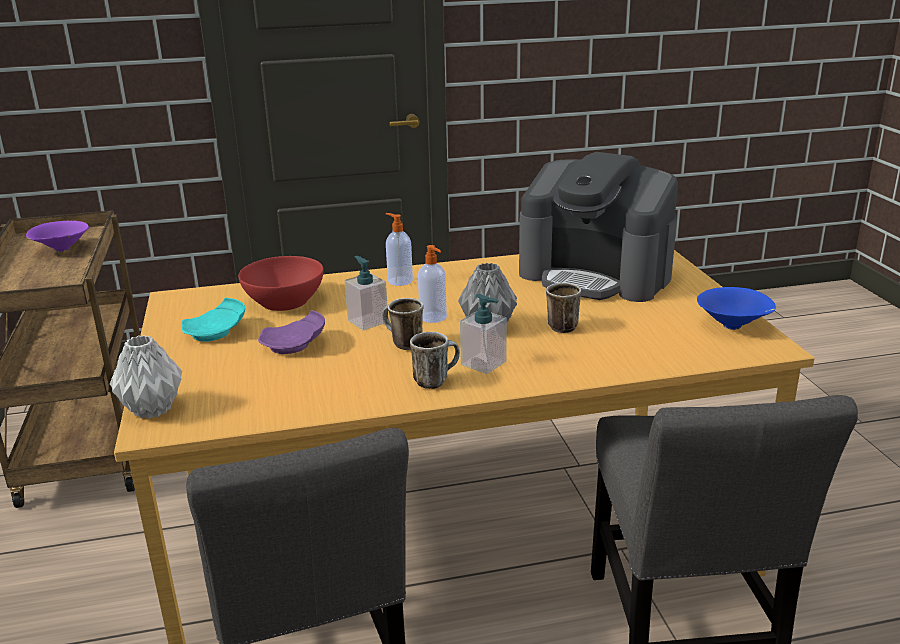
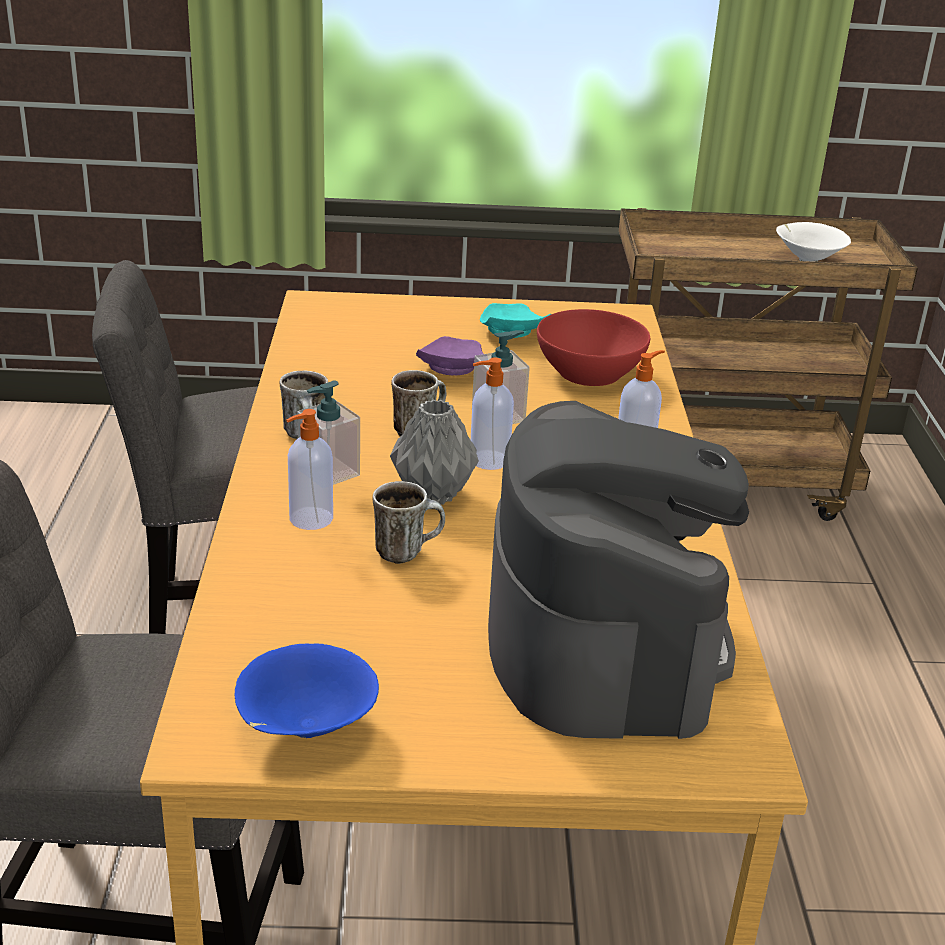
camera: 100 degrees right, 5 degrees up
(61, 250) = (806, 260): purple bowl -> white bowl
(154, 410) = (348, 303): grey vase -> none
(547, 359) = (309, 519): none -> soap dispenser
(596, 275) = (603, 641): coffee machine -> coffee machine turned 135 degrees clockwise

